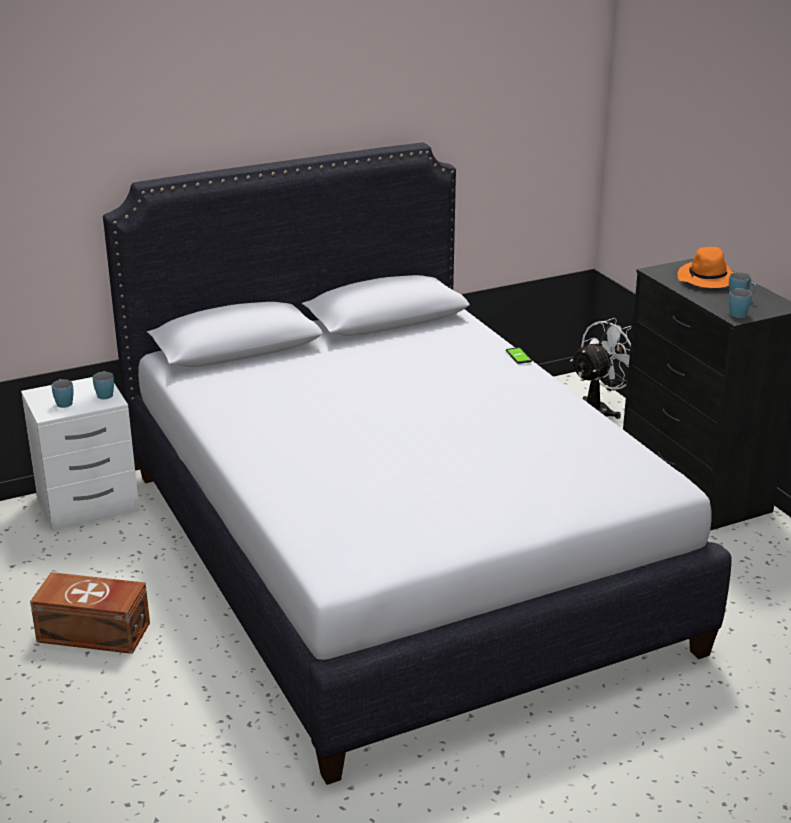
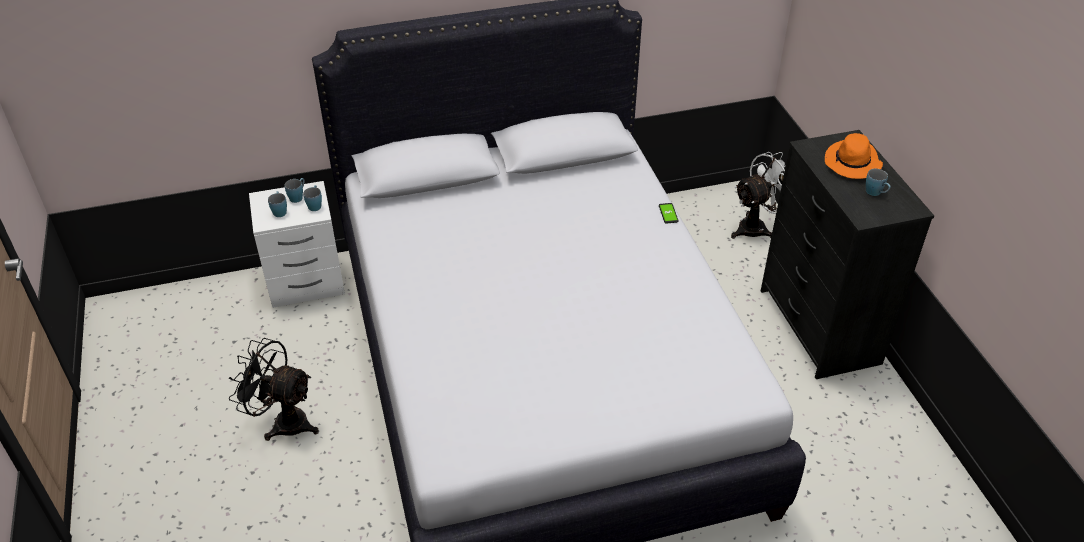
camera: 10 degrees right, 15 degrees up
(94, 633) = (283, 422): brown storage box -> black fan
(738, 312) = (867, 212): blue mug -> blue mug (298, 196)

